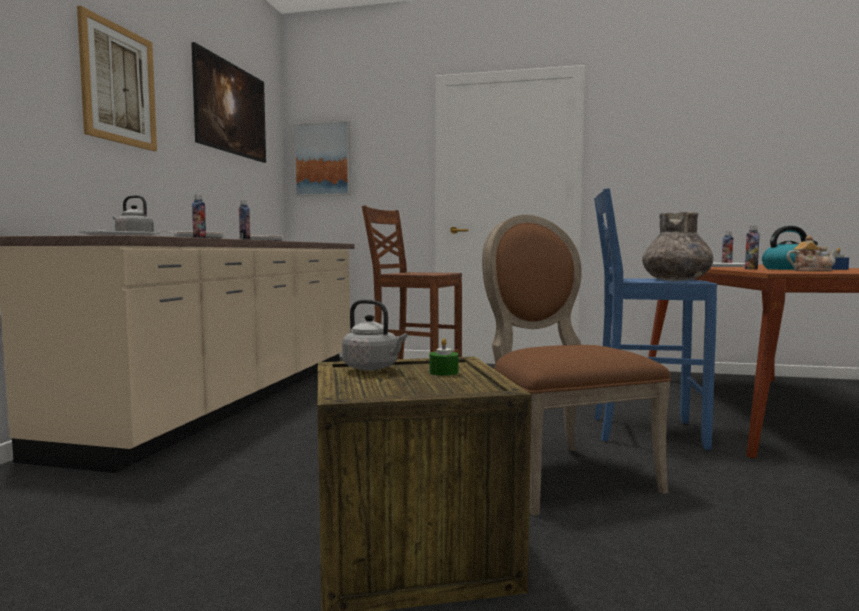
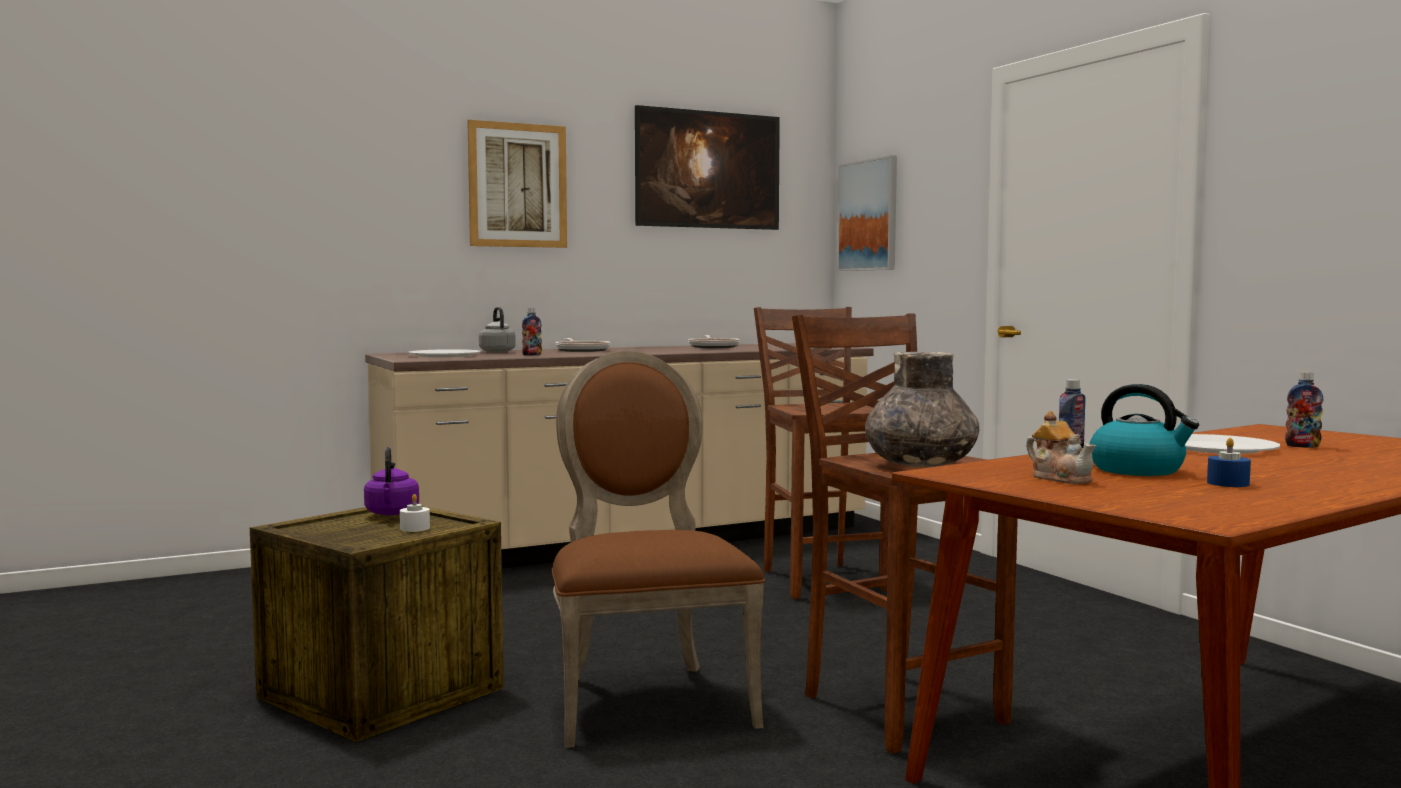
camera: 50 degrees right, 0 degrees up
(245, 239) = (604, 353): bottle -> none
(373, 368) = (392, 513): grey kettle -> purple kettle
(443, 372) = (415, 528): green candle -> white candle
(558, 473) = (646, 699): brown chair -> brown chair turned 45 degrees counterclockwise
(643, 431) = (899, 708): blue stool -> brown stool

